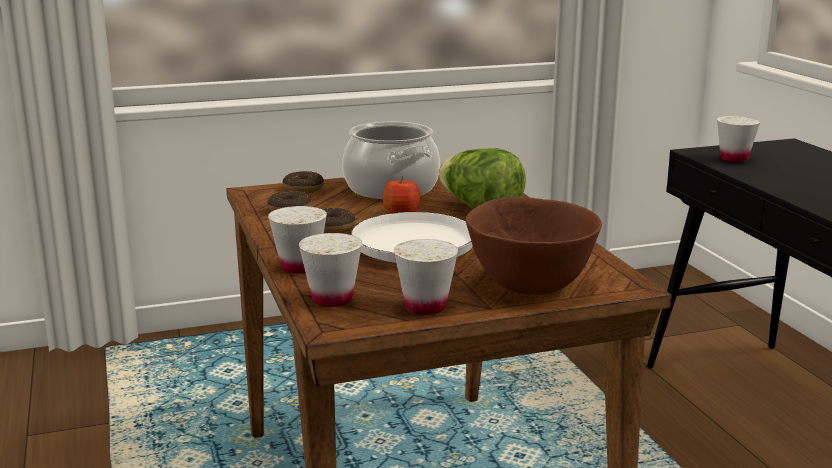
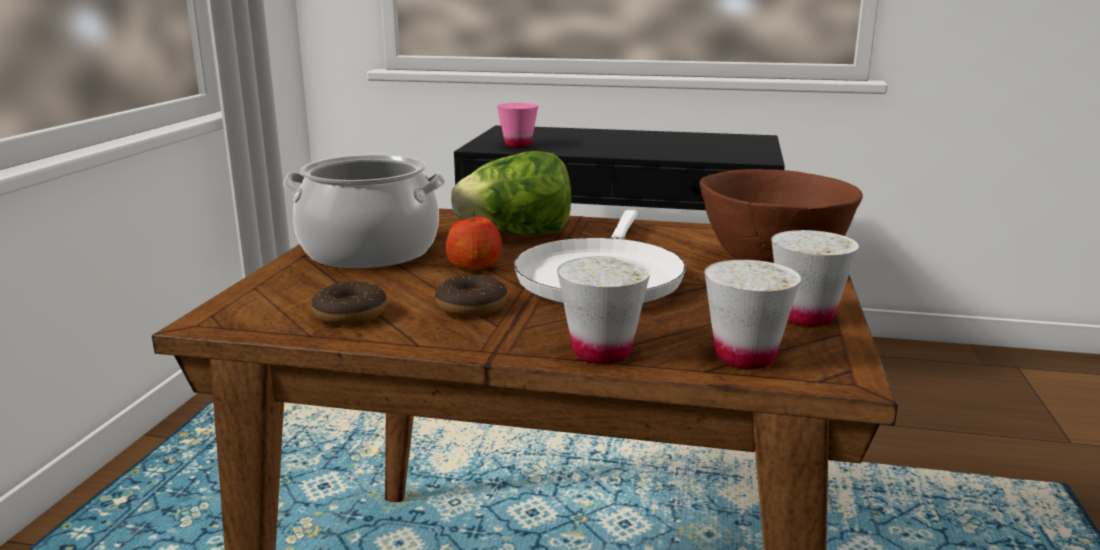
camera: 60 degrees left, 0 degrees up
(303, 189) = (273, 290): donut -> none
(734, 159) = (518, 145): white cup -> pink cup

